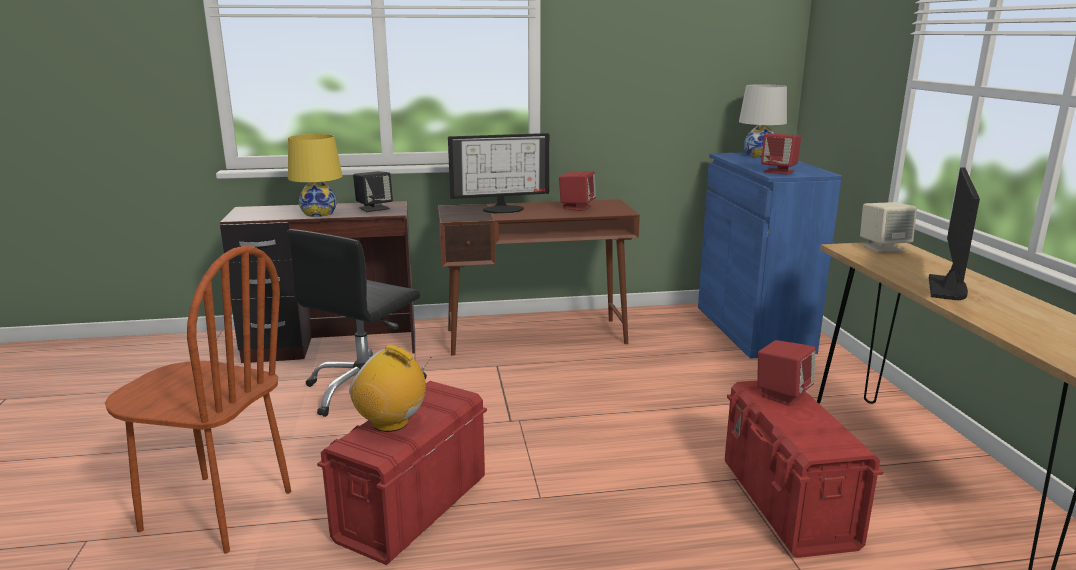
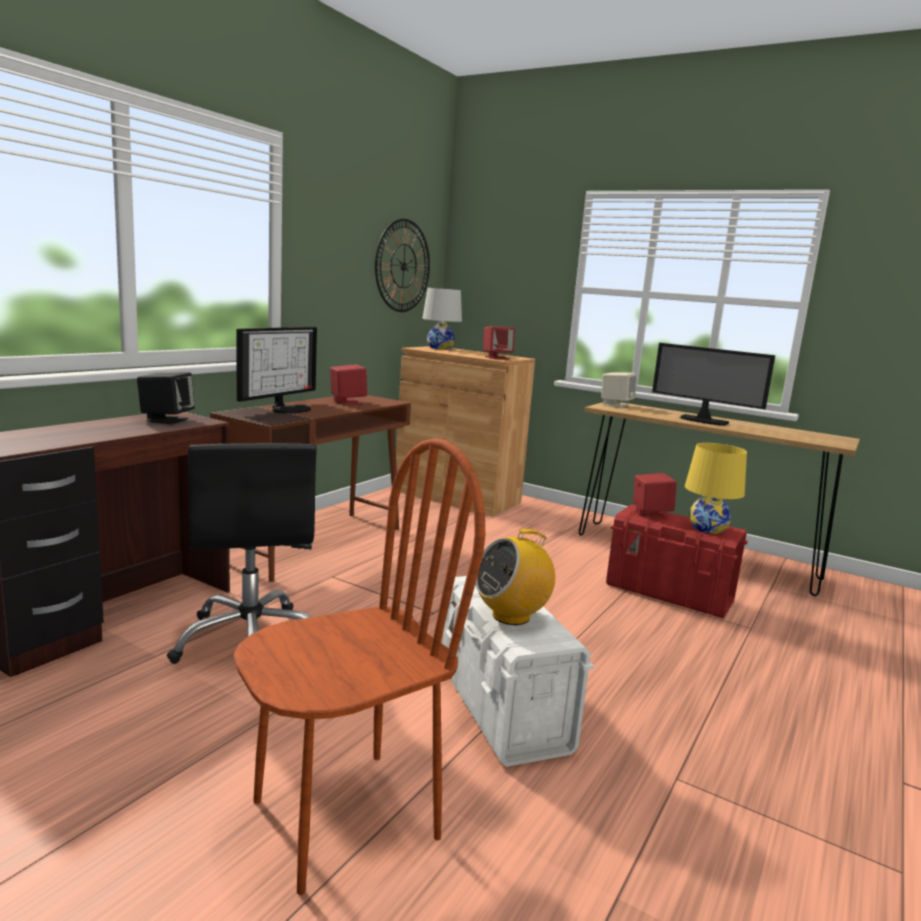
camera: 50 degrees left, 5 degrees down
(319, 213) = (114, 432): yellow table lamp -> yellow table lamp (707, 528)
(411, 509) = (502, 708): red storage box -> white storage box
(723, 61) = (403, 266): none -> wall clock
(753, 329) = (457, 496): blue cabinet -> brown cabinet
(947, 289) = (703, 421): monitor -> monitor turned 150 degrees clockwise

